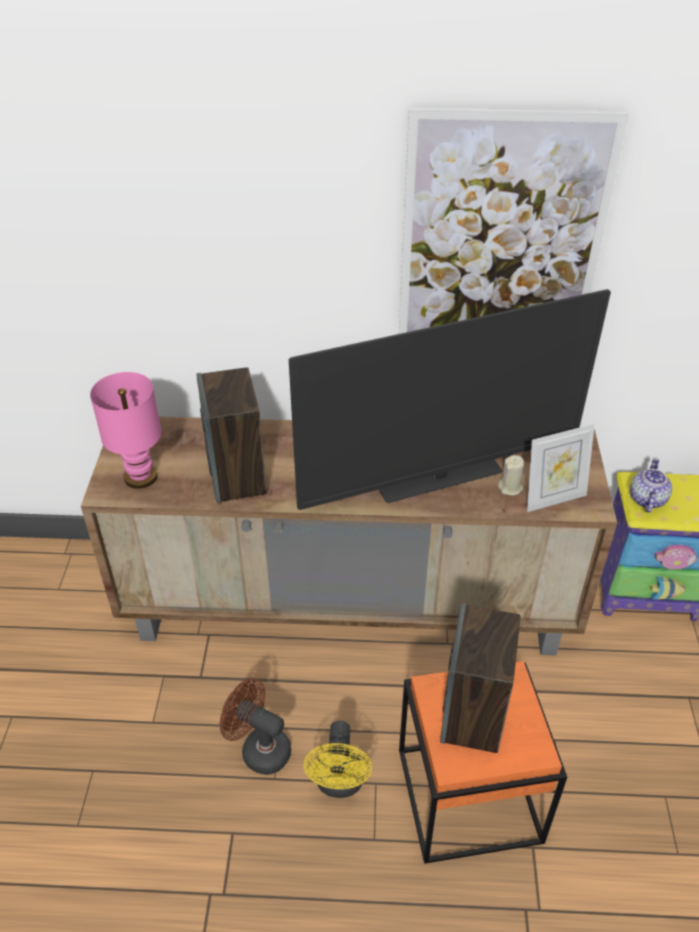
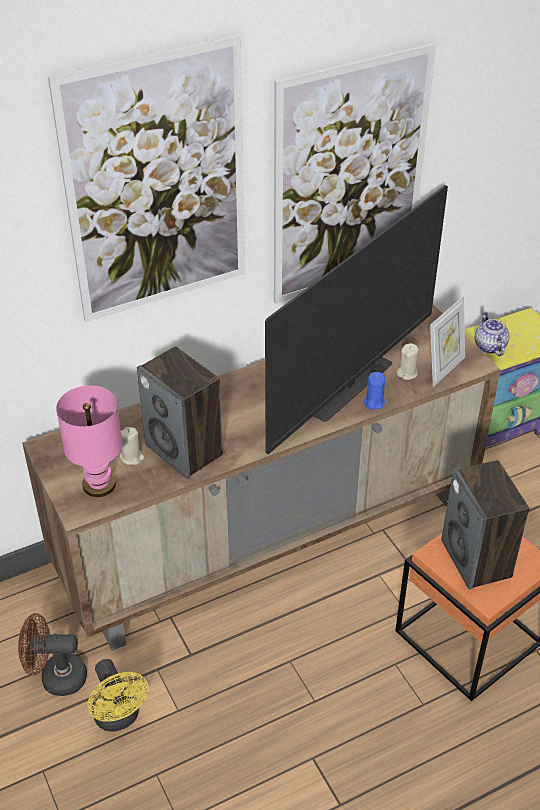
camera: 30 degrees left, 0 degrees up
(188, 464) = (132, 457): none -> beige candle
(259, 749) = (285, 685): brown fan -> brown fan (56, 677)
(263, 193) = (157, 185): none -> picture
(339, 784) = (368, 679): yellow fan -> yellow fan (119, 718)
(452, 503) = (374, 402): none -> blue candle

